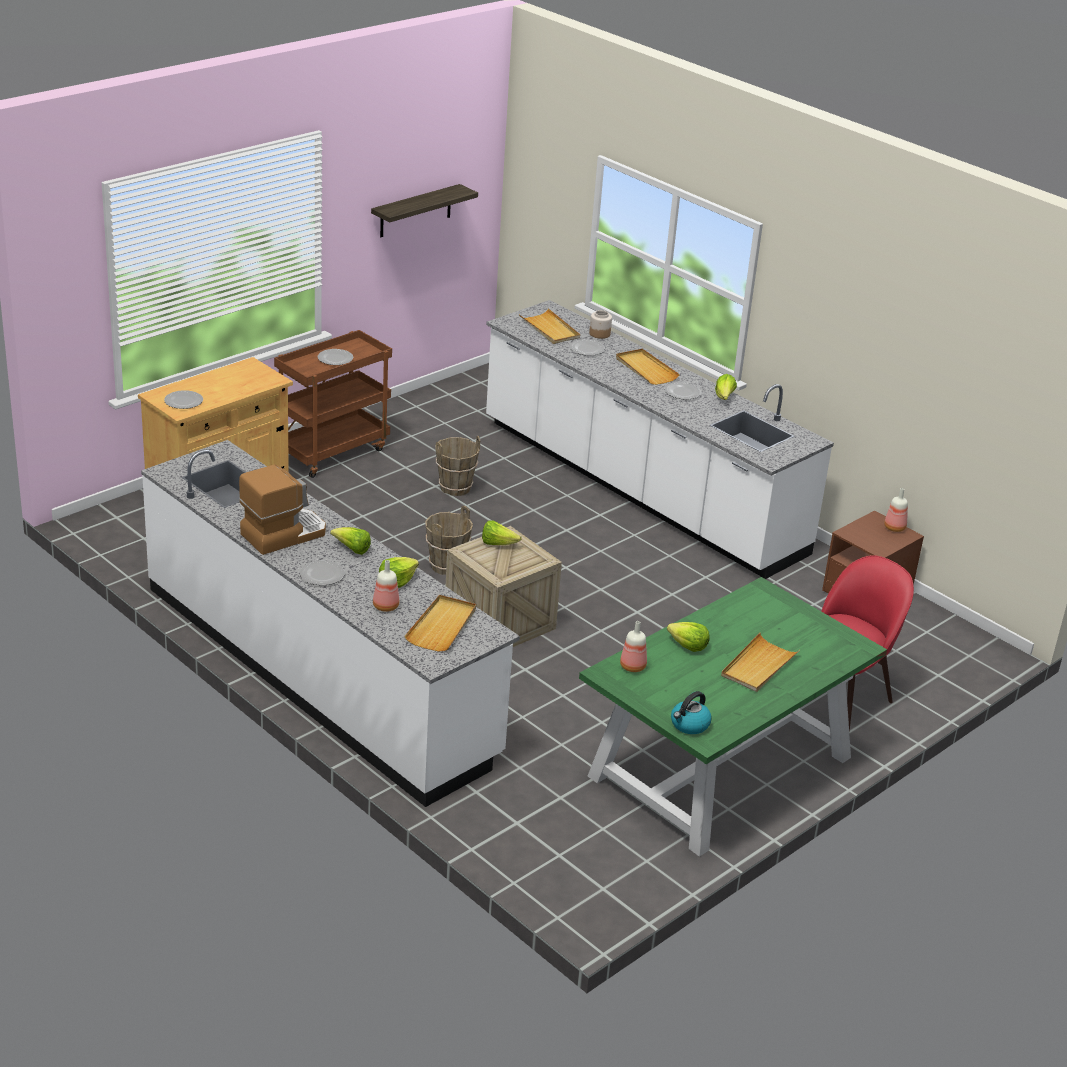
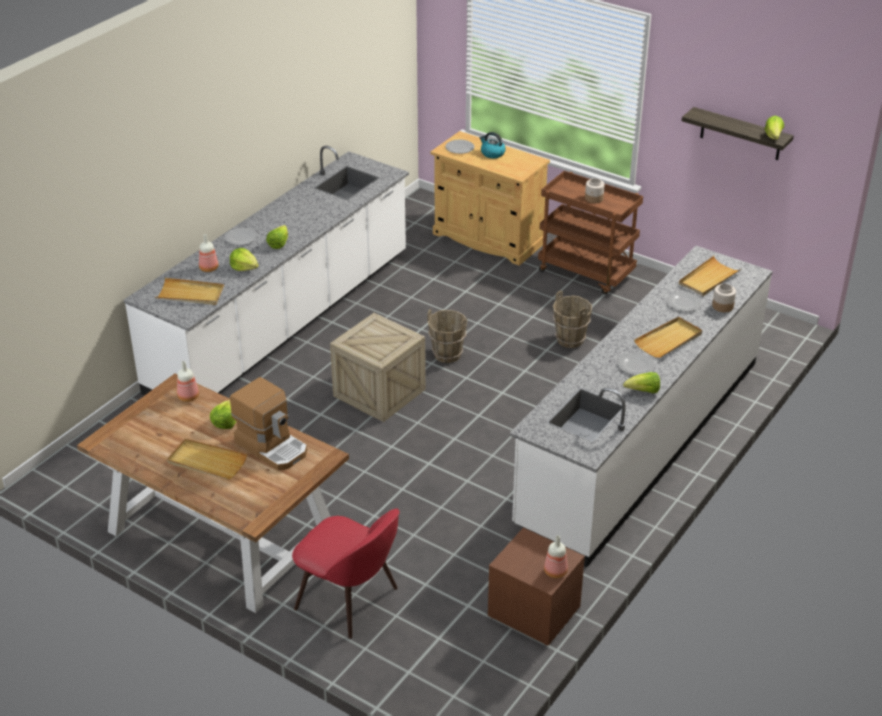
camera: 80 degrees right, 5 degrees up
(283, 534) = (288, 215): coffee machine -> coffee machine (272, 446)
(336, 359) = (594, 198): plate -> jar
(498, 544) = (393, 334): lettuce -> lettuce (773, 137)
(689, 725) = (117, 432): kettle -> kettle (492, 153)
(720, 767) = (221, 533): green dining table -> brown dining table

